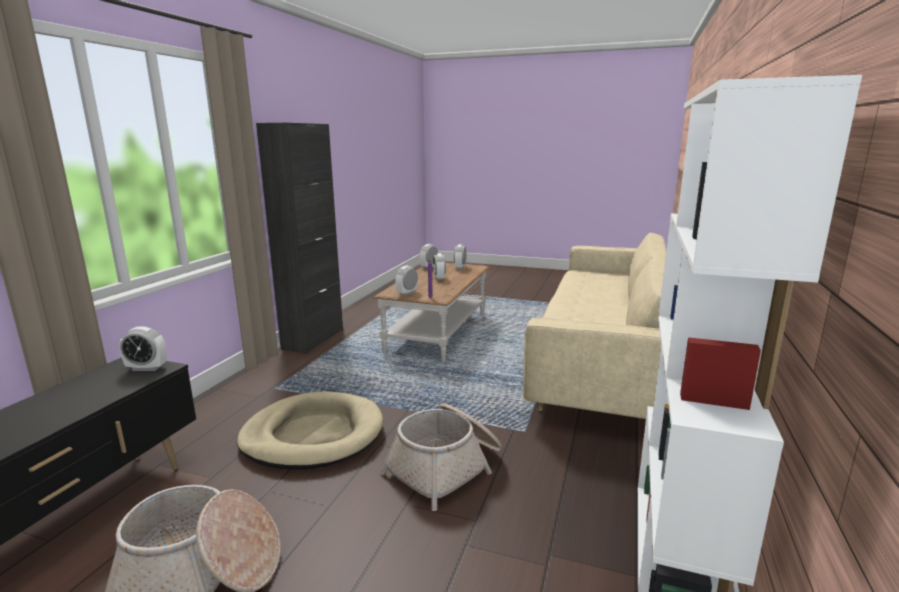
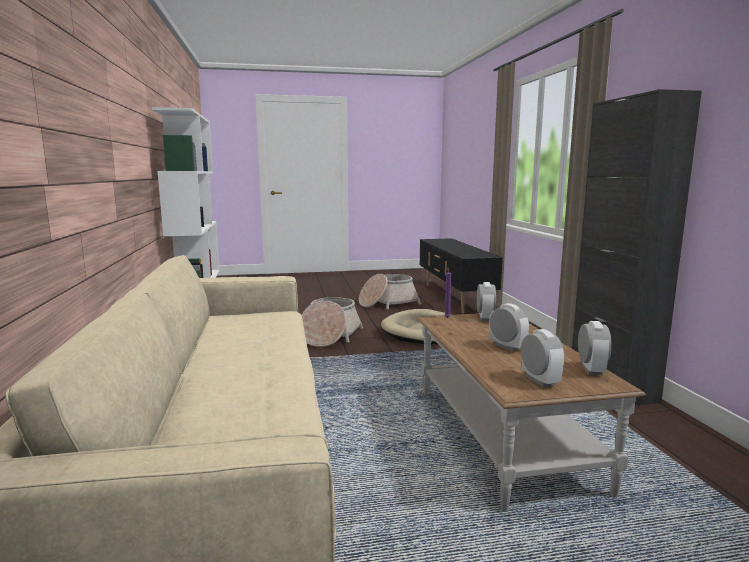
camera: 150 degrees right, 5 degrees down
(147, 368) = (473, 256): alarm clock -> none

